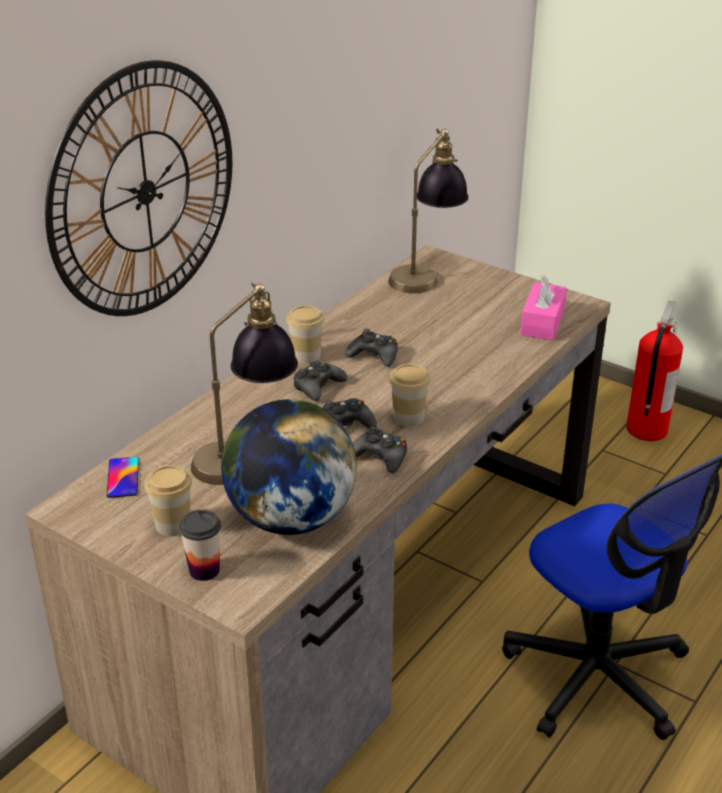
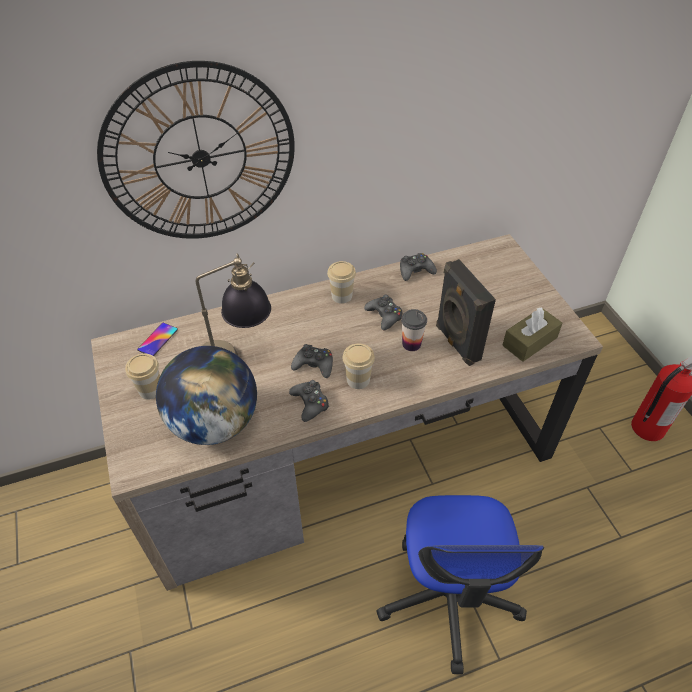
camera: 35 degrees right, 15 degrees up
(204, 570) = (135, 434): cup -> cup (411, 344)
(318, 386) = (326, 325): black game controller -> black game controller (415, 271)
(426, 273) = (485, 260): table lamp -> none
(474, 350) = (456, 343): none -> black speaker
(542, 322) = (529, 341): pink tissue box -> brown tissue box

